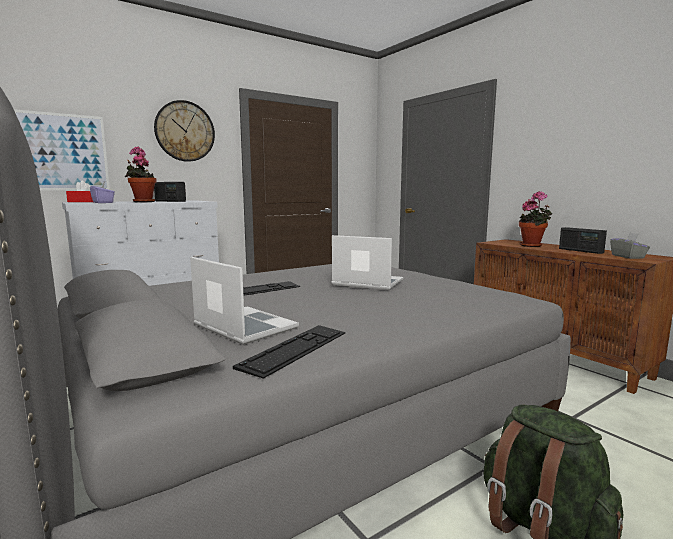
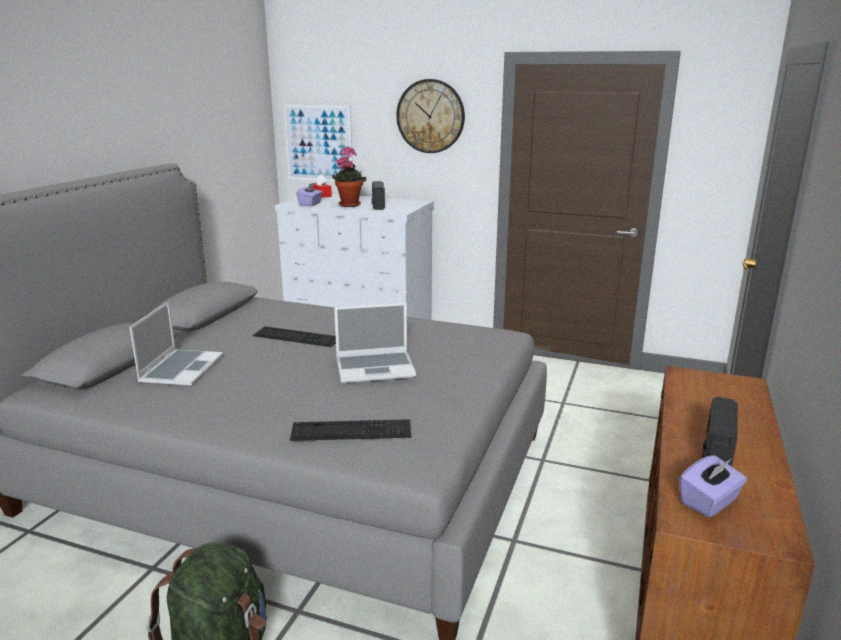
camera: 55 degrees right, 10 degrees up
(295, 349) = (142, 401): keyboard -> keyboard (351, 431)
(366, 283) = (376, 368): laptop -> laptop turned 90 degrees clockwise
(533, 245) = (708, 409): potted plant -> none
(628, 257) = (709, 502): grey tissue box -> purple tissue box

